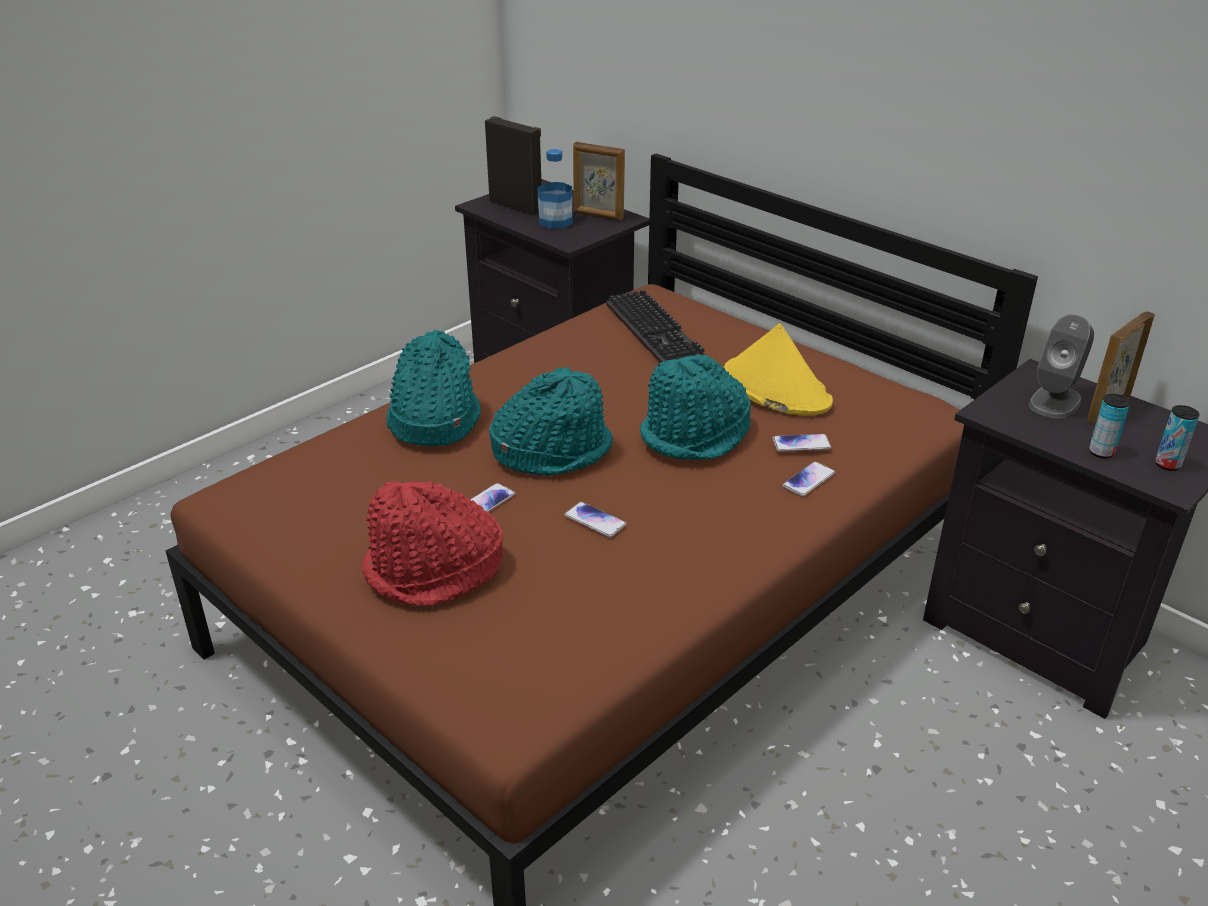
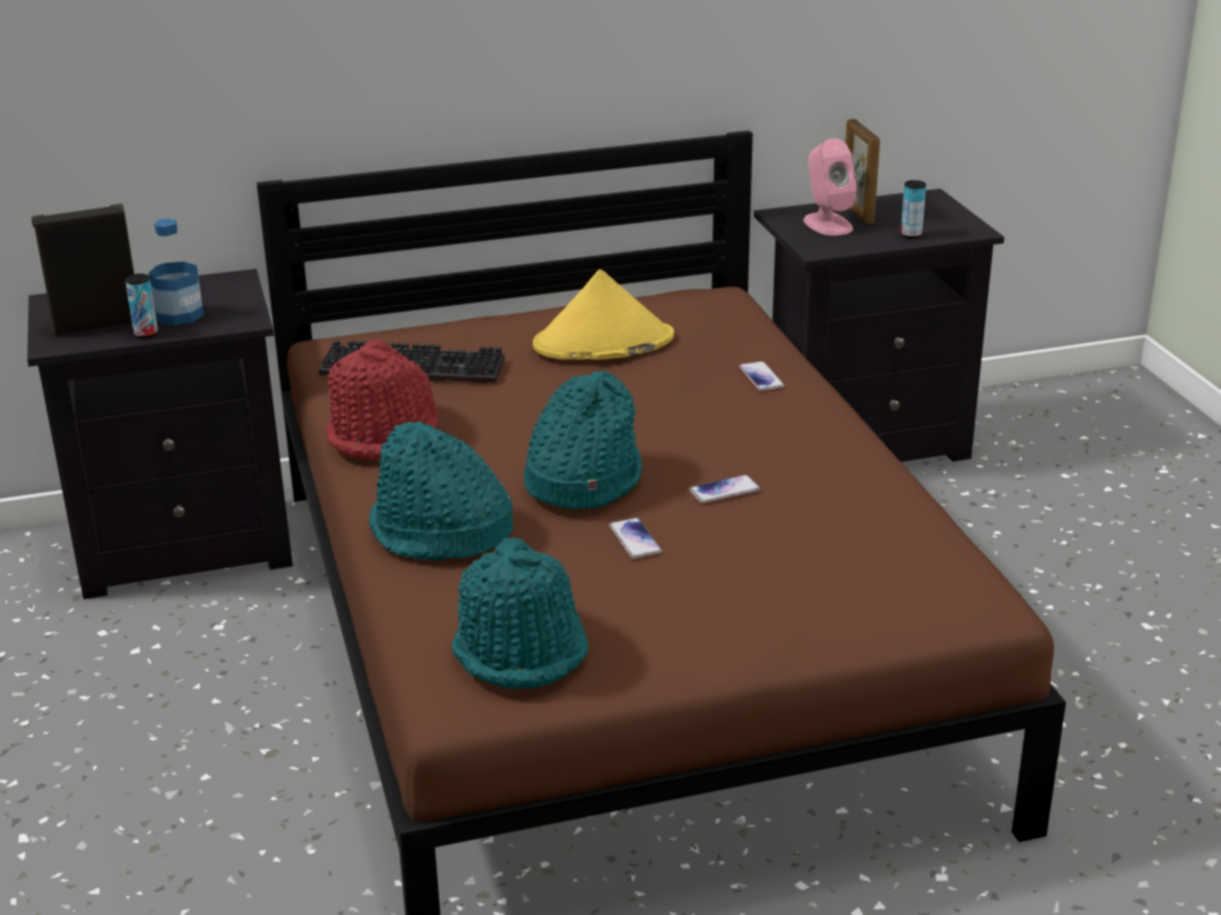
camera: 60 degrees left, 5 degrees down
(434, 571) = (730, 594): red hat -> red hat (385, 434)
(598, 215) = (202, 290): picture frame -> none
(695, 435) = (640, 401): turquoise hat -> turquoise hat (521, 648)
(801, 444) = (708, 361): phone -> none
(1055, 401) = (827, 224): grey speaker -> pink speaker
(1167, 464) = (946, 222): can -> can (146, 334)

